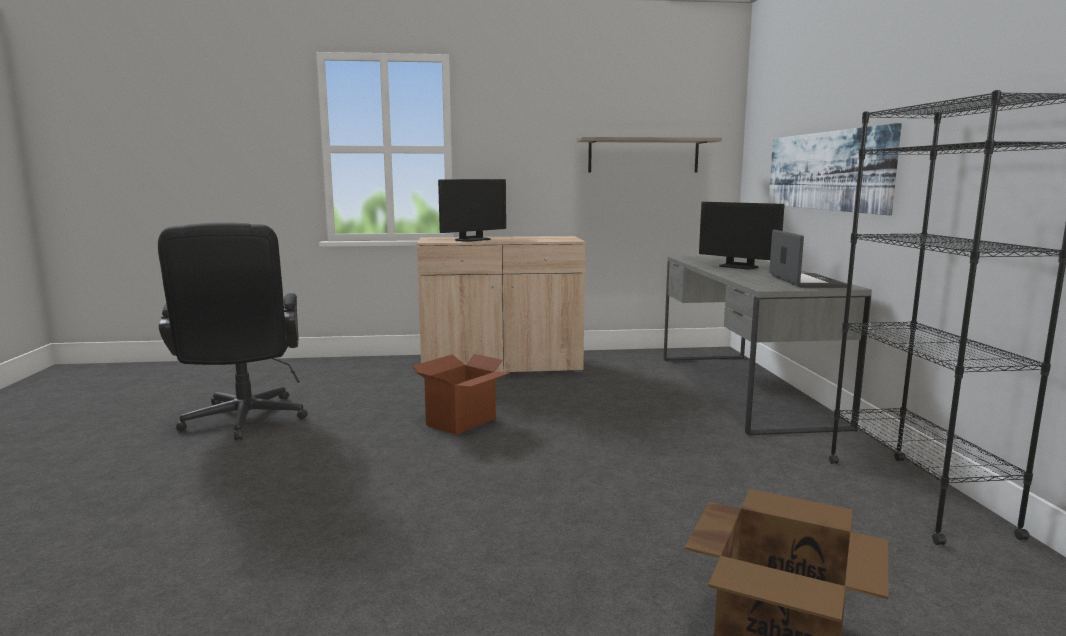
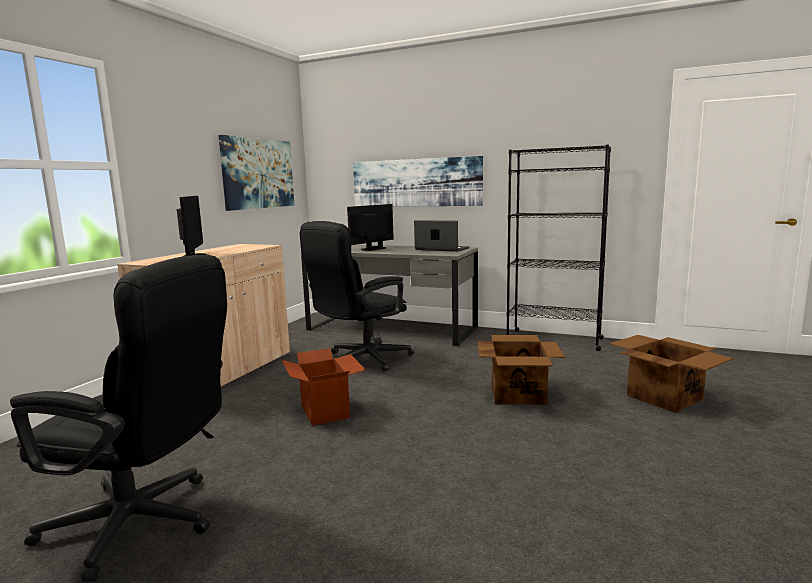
camera: 60 degrees left, 0 degrees up
(611, 402) = (361, 360): none -> black office chair
(624, 505) = (518, 394): none -> cardboard box
(643, 155) = (258, 173): shelf -> picture
(738, 267) = (373, 249): monitor -> monitor turned 150 degrees clockwise

